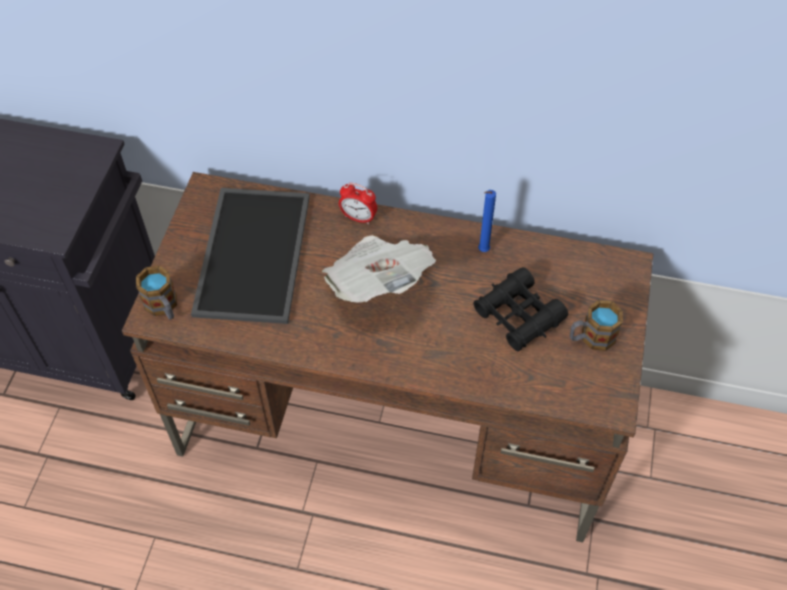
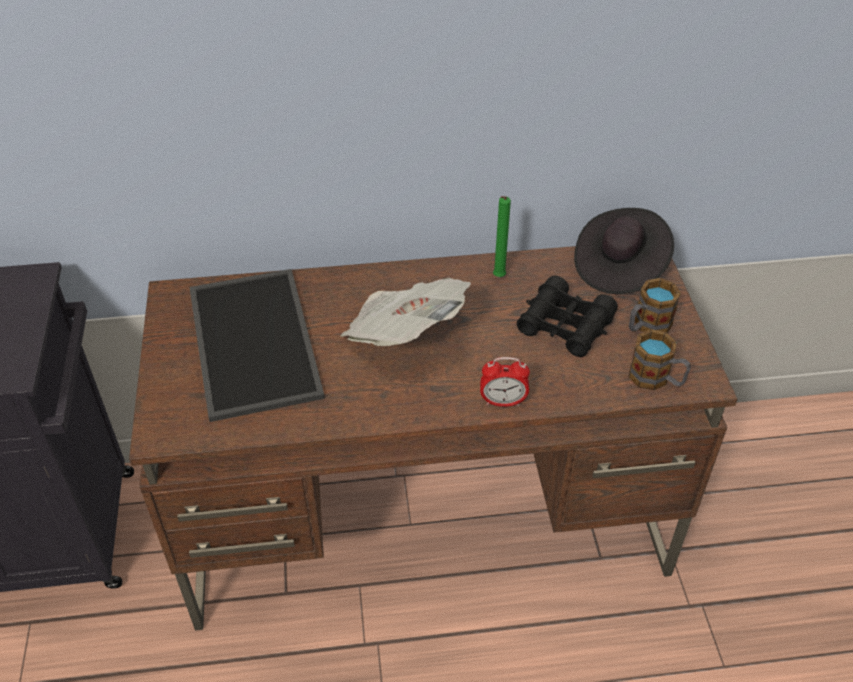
camera: 20 degrees left, 10 degrees down
(163, 307) = (171, 421): mug -> mug (656, 379)
(358, 218) = (354, 280): alarm clock -> alarm clock (503, 402)
(482, 251) = (498, 278): blue candle -> green candle
(596, 272) = (619, 267): none -> black hat

